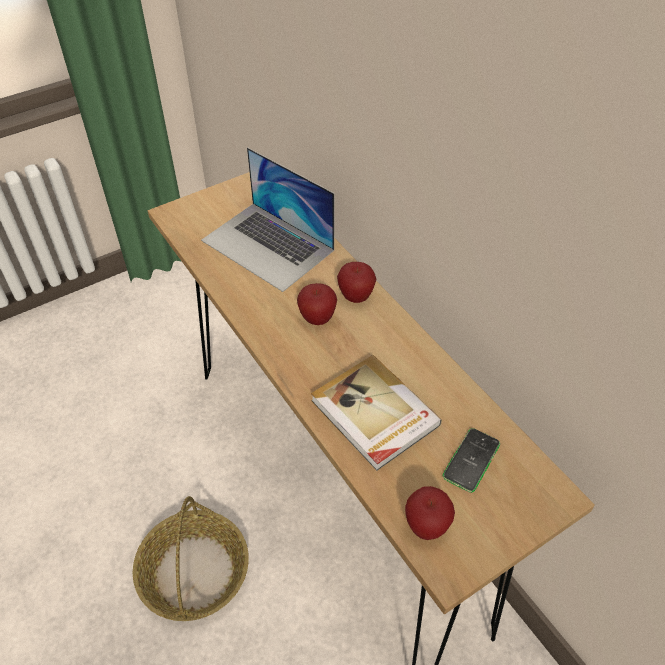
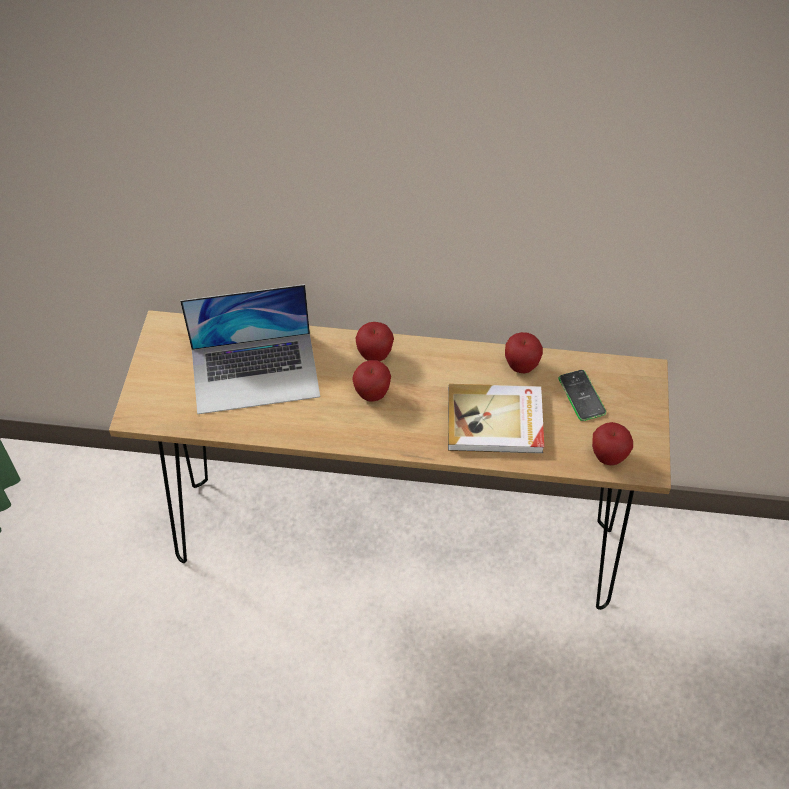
camera: 50 degrees left, 5 degrees up
(194, 571) = (375, 701): basket -> none
(452, 395) = (521, 366): none -> apple

